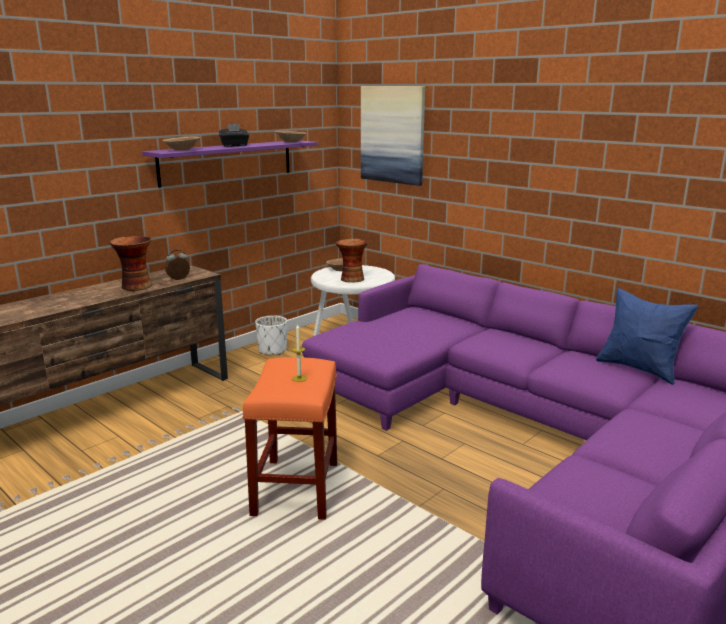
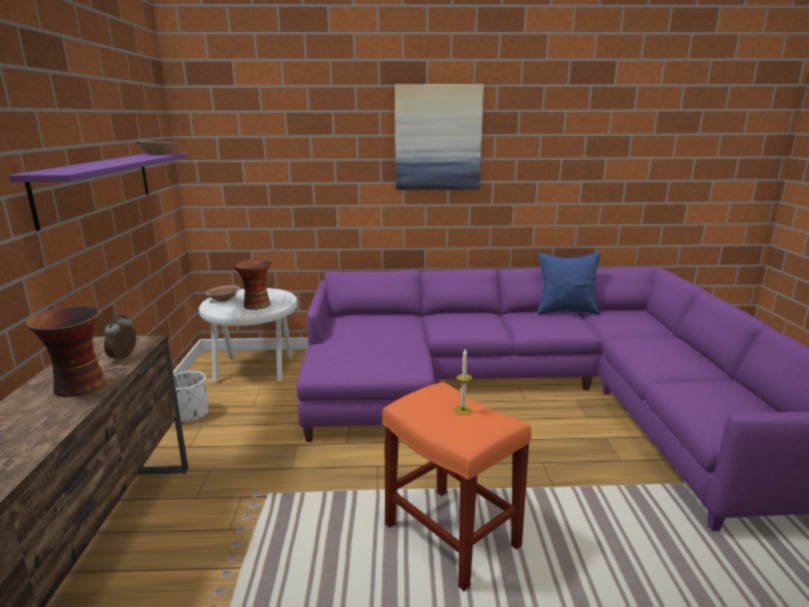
camera: 45 degrees left, 0 degrees up
(182, 150) = (73, 169): brown bowl -> none
(234, 146) = (117, 161): black tissue box -> none
(392, 134) = (258, 141): picture -> picture (438, 138)

